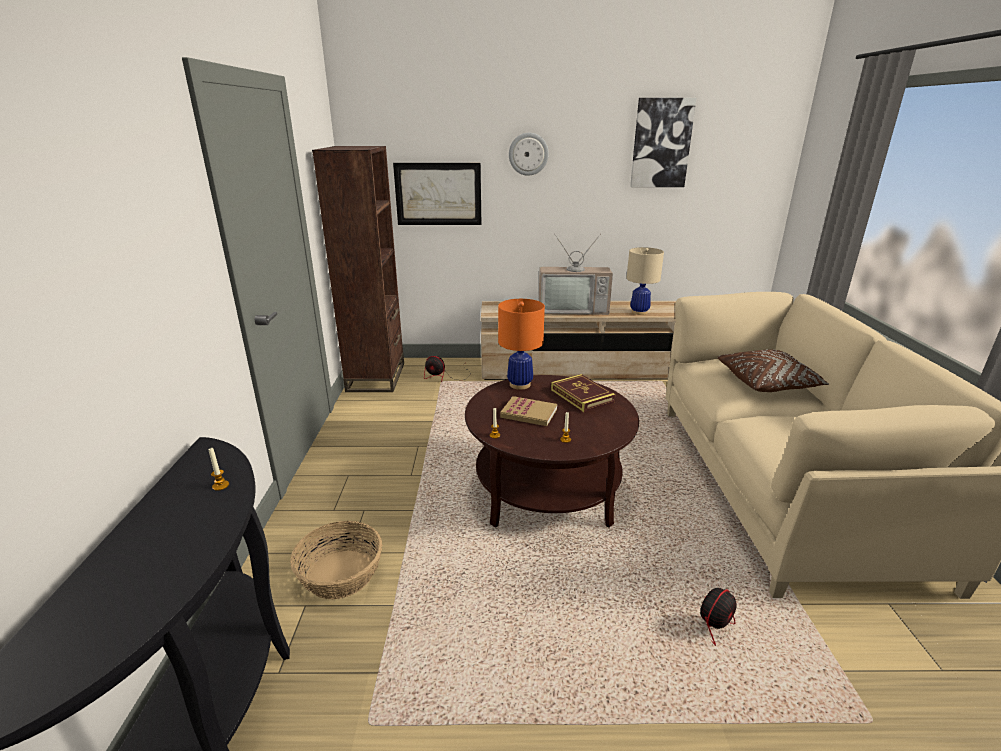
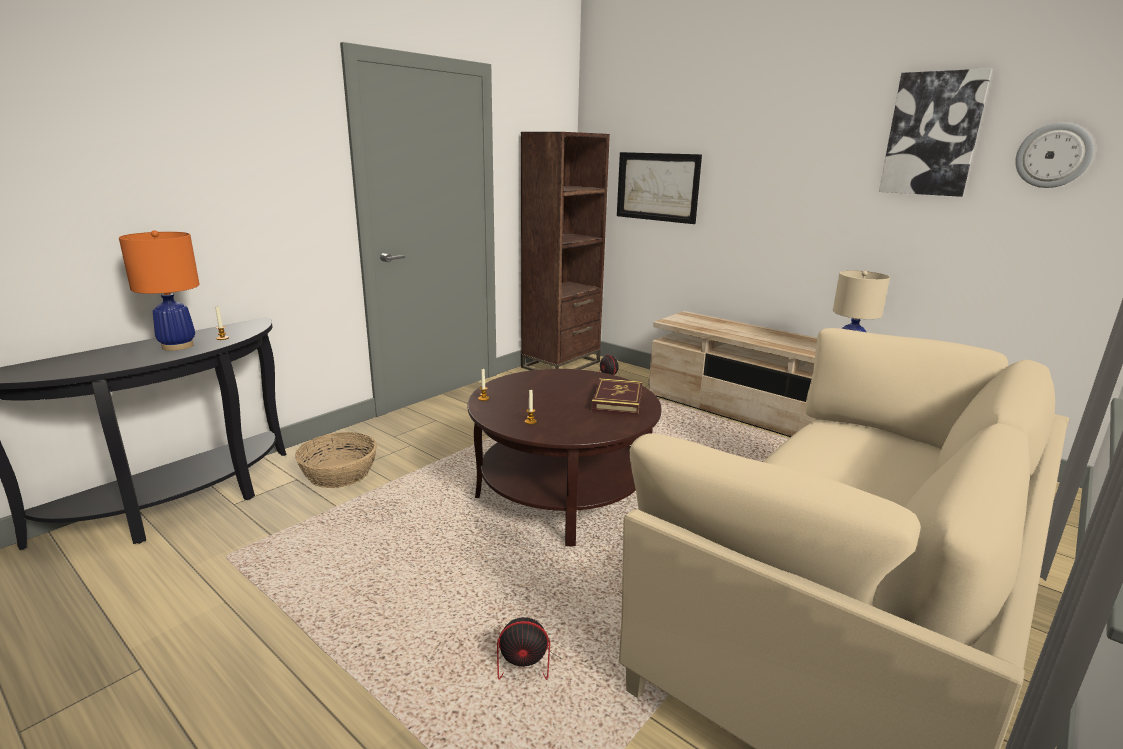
camera: 40 degrees right, 5 degrees down
(520, 385) = (580, 376): orange table lamp -> orange table lamp (177, 346)
(528, 154) = (754, 146): wall clock -> wall clock (1053, 155)
(529, 413) = (542, 395): book -> none
(573, 309) = (768, 337): television -> none
(767, 383) = (877, 465): brown pillow -> none

